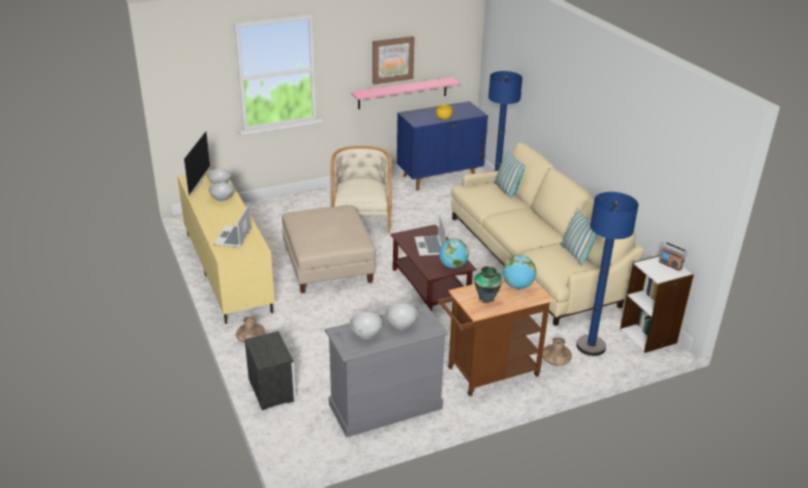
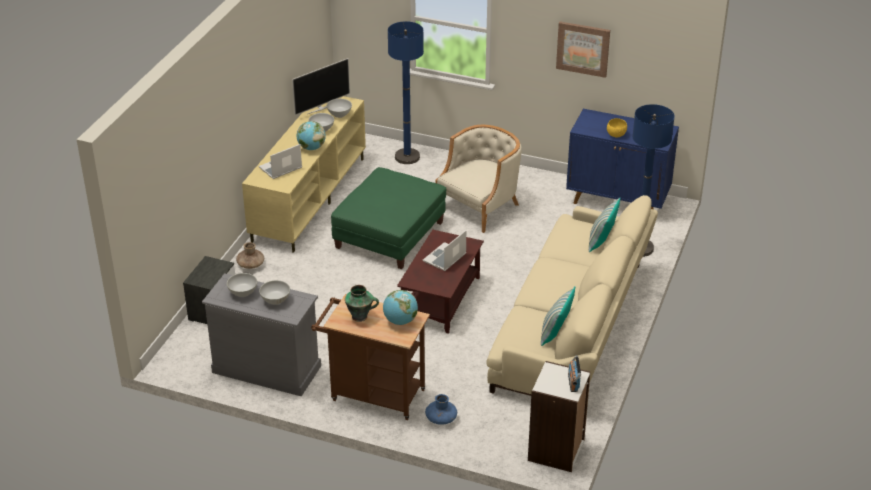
camera: 45 degrees right, 5 degrees up
(327, 265) = (389, 235): beige ottoman -> green ottoman
(402, 93) = (594, 89): pink shelf -> none
(452, 266) = (435, 285): globe -> globe (311, 148)
(555, 361) = (441, 418): brown vase -> blue vase
(591, 346) = (490, 426): blue floor lamp -> blue floor lamp (407, 157)

